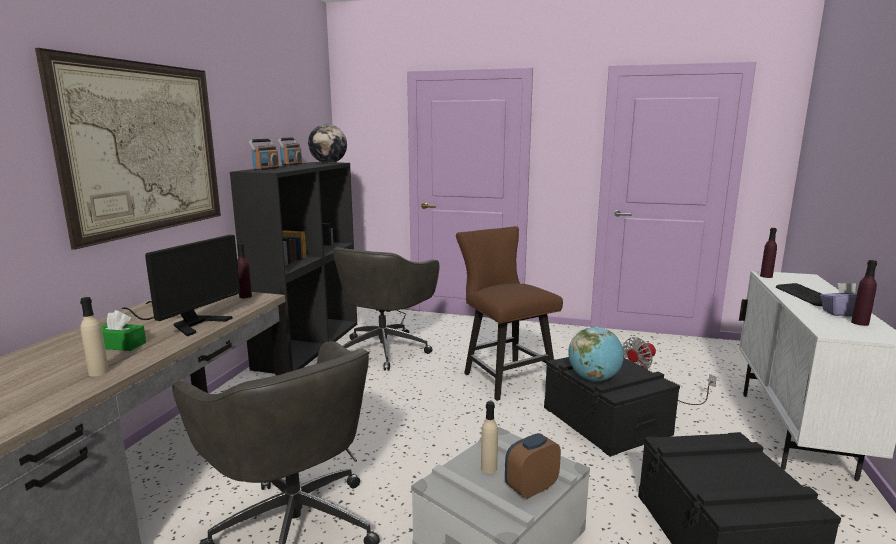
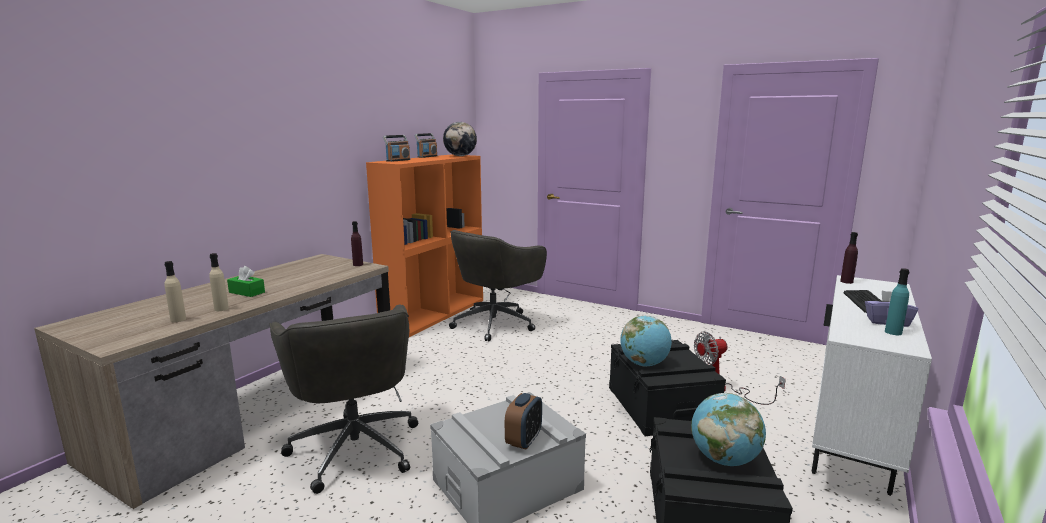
camera: 15 degrees right, 0 degrees up
(144, 148) = (291, 143): picture -> none
(187, 322) = (302, 280): monitor -> none
(308, 344) = (434, 313): black bookcase -> orange bookcase
(489, 468) = (499, 421): beige bottle -> beige bottle (178, 319)
(504, 376) = (588, 357): brown chair -> none
(531, 488) = (524, 440): alarm clock -> alarm clock turned 135 degrees clockwise
(743, 475) = (724, 460): none -> globe
(860, 323) = (893, 332): purple bottle -> turquoise bottle

